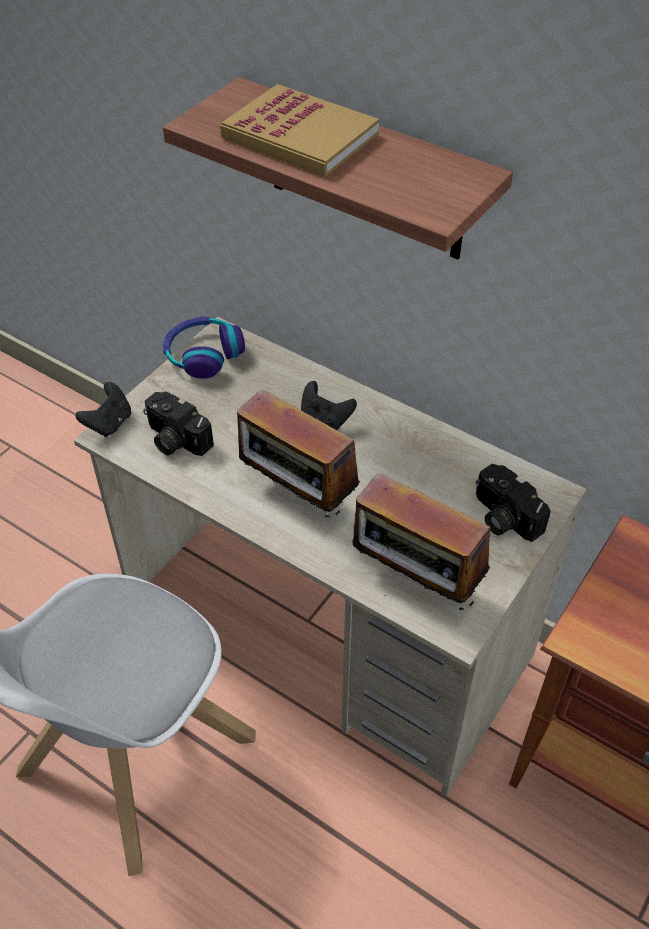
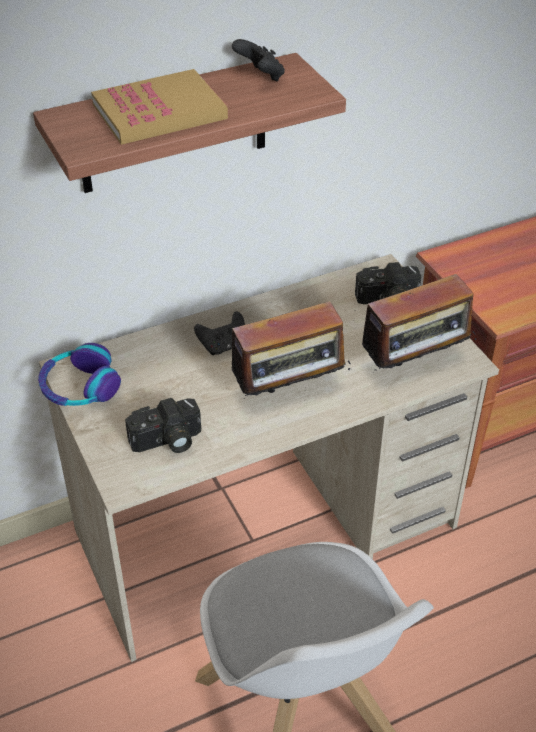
camera: 60 degrees left, 5 degrees down
(109, 423) = (109, 478): black game controller -> black game controller (260, 77)

